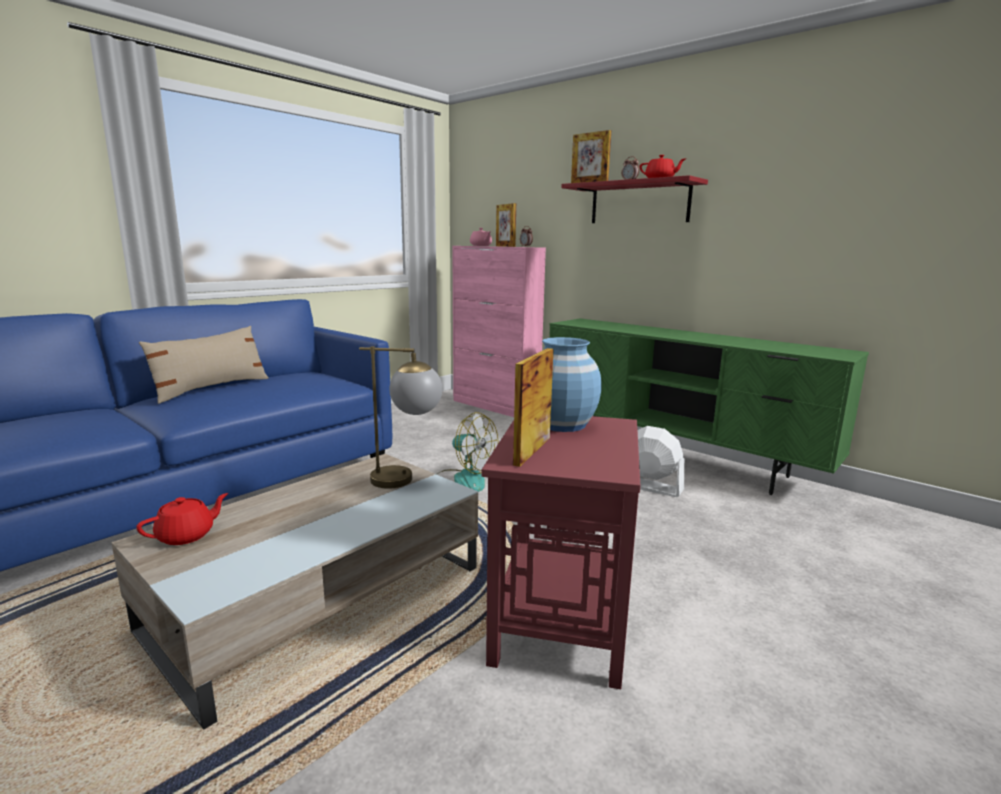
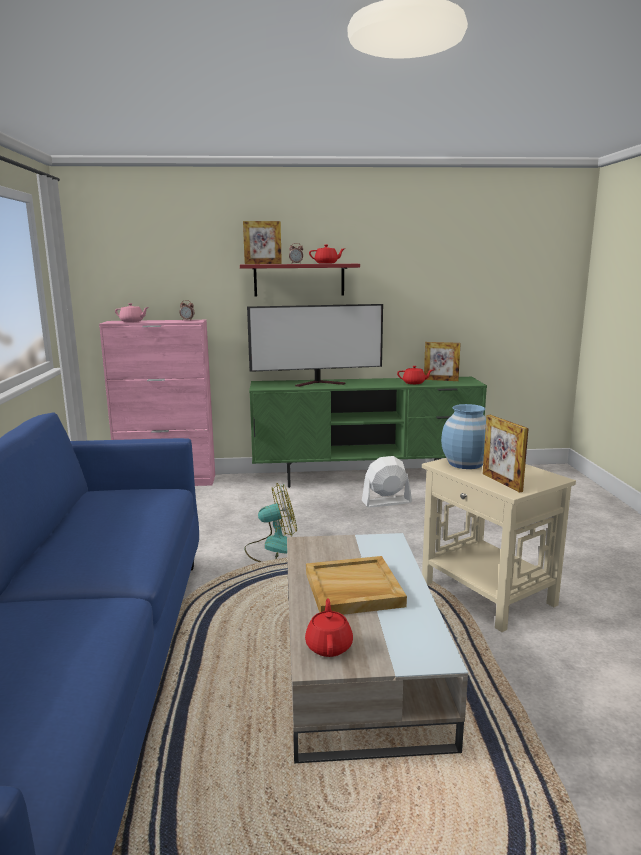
camera: 45 degrees left, 0 degrees up
(212, 388) = (64, 539): beige pillow -> none
(311, 510) = (353, 590): none -> beige tray
(407, 480) = (351, 546): table lamp -> none
(505, 246) = (169, 321): picture frame -> picture frame (441, 380)
(560, 620) = (486, 593): red side table -> beige side table
(635, 328) = (320, 383): none -> television
(749, 344) = (414, 383): none -> red teapot

